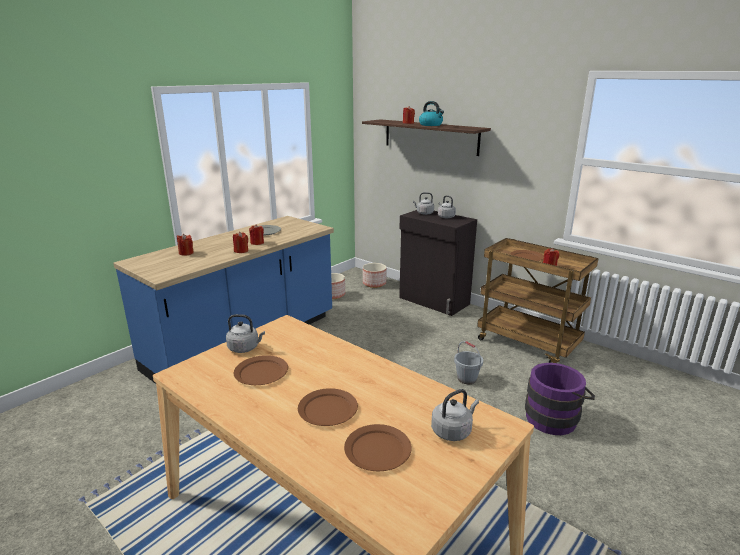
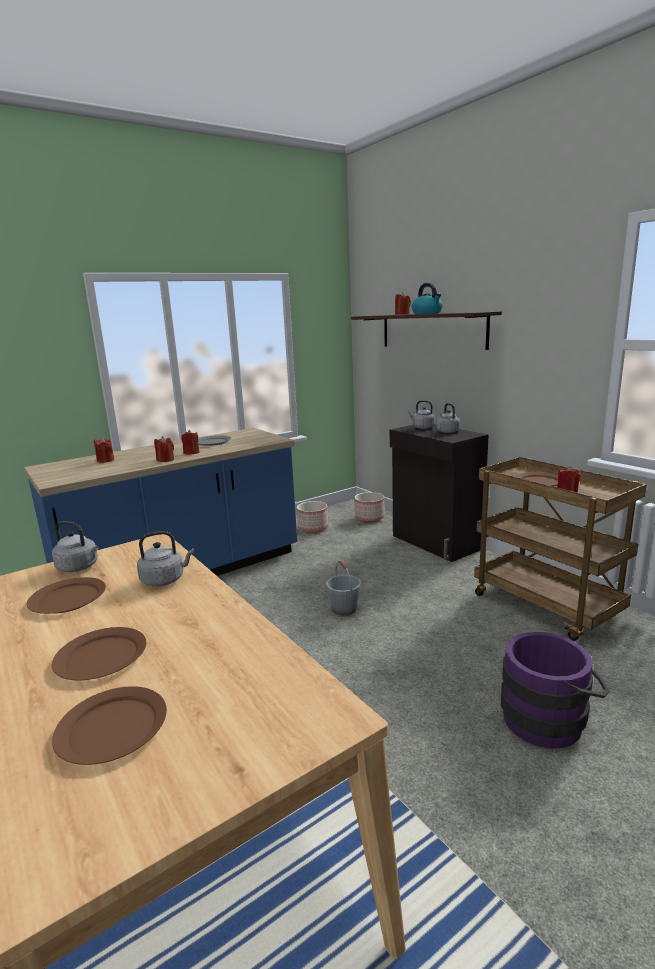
camera: 15 degrees right, 5 degrees down
(453, 431) = (247, 714): grey kettle -> grey kettle (165, 580)
(466, 379) = (436, 646): grey bucket -> grey bucket (344, 609)

